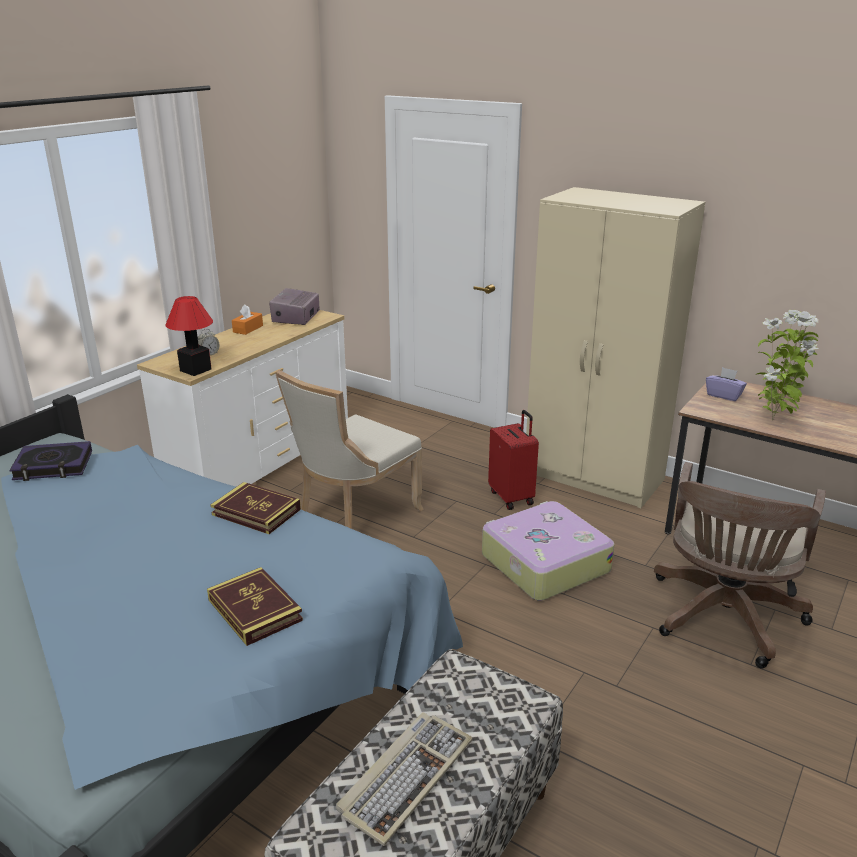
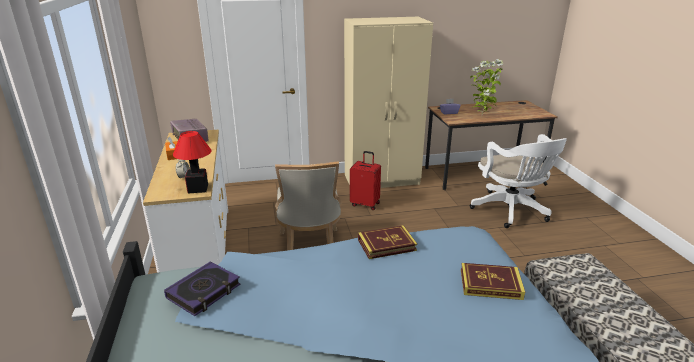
camera: 45 degrees left, 0 degrees up
(406, 776) = (614, 315): keyboard -> none
(543, 563) = (425, 225): suitcase -> none
(723, 619) = (511, 211): brown office chair -> white office chair

